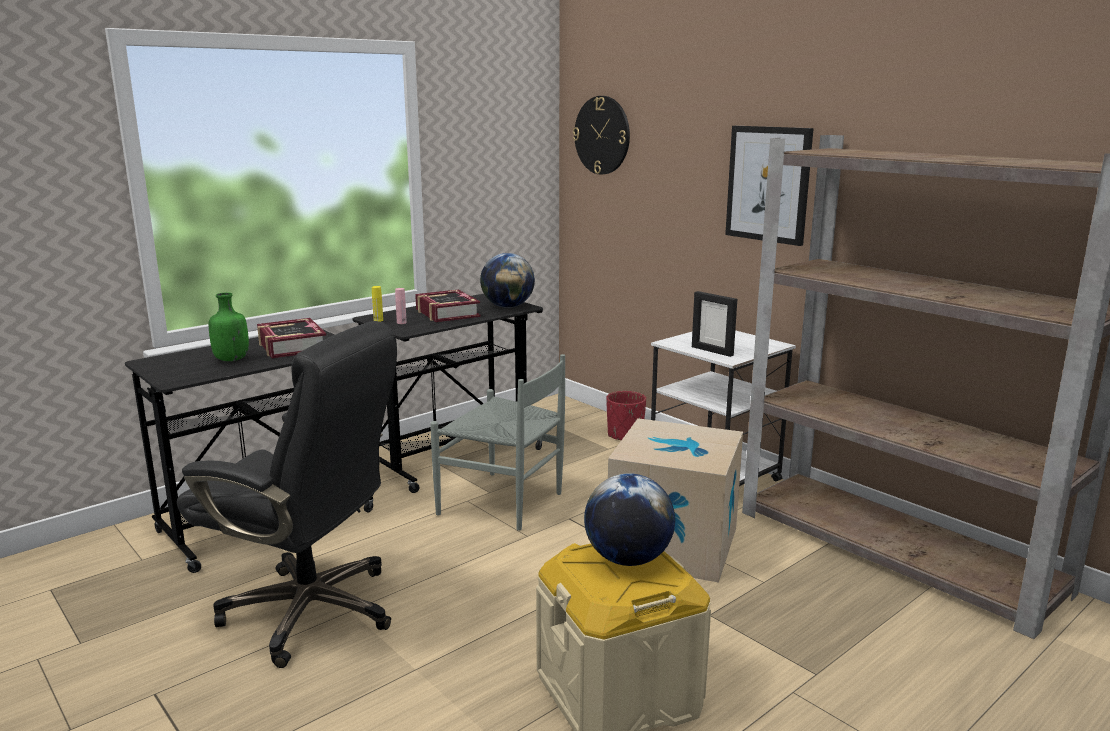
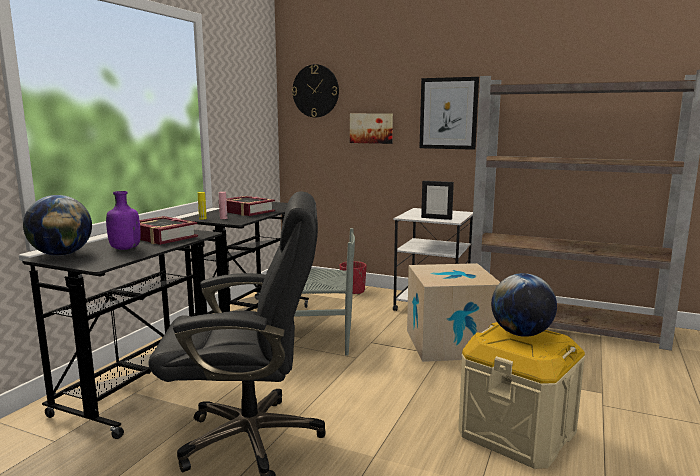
camera: 25 degrees left, 5 degrees down
(231, 359) = (124, 248): green bottle -> purple bottle
(507, 306) = (282, 205): globe -> globe (61, 254)
(667, 197) = (371, 128): none -> picture

